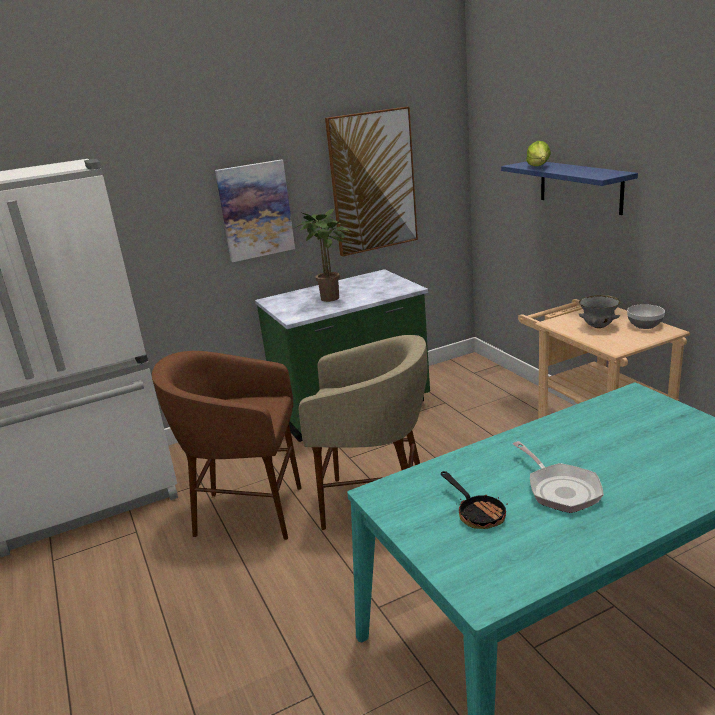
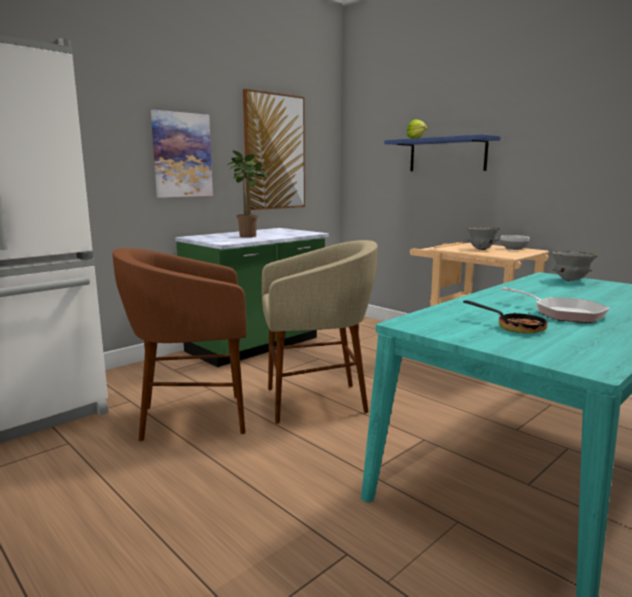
camera: 20 degrees left, 10 degrees down
(651, 409) = (570, 280): none -> grey bowl

